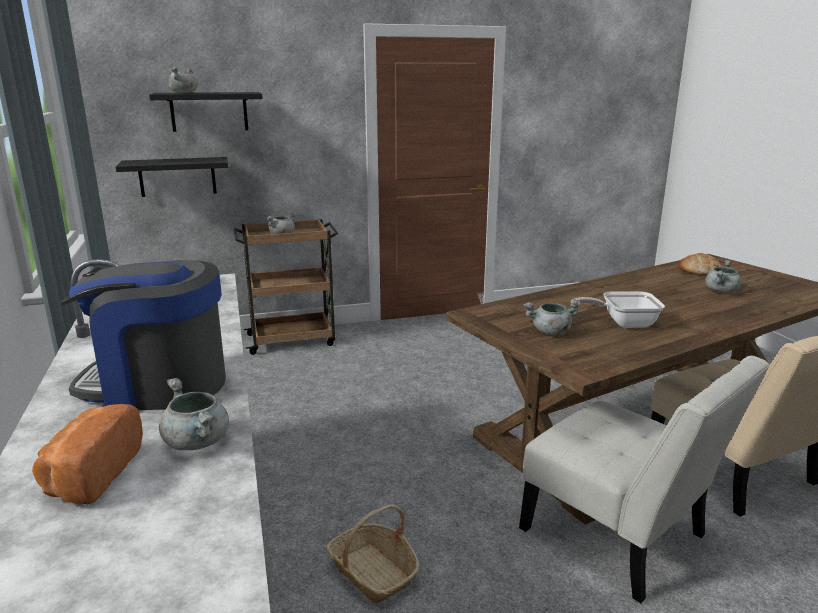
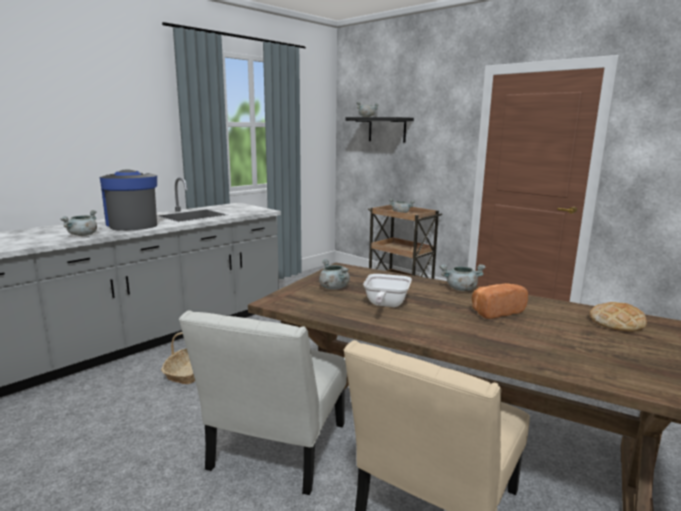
camera: 60 degrees right, 5 degrees down
(90, 475) = (57, 231): bread -> bread (495, 311)
(177, 177) = (368, 168): black shelf -> none
(623, 323) = (385, 305): frying pan -> frying pan turned 135 degrees counterclockwise
(721, 291) = (556, 336): grey cooking pot -> grey cooking pot (460, 289)

